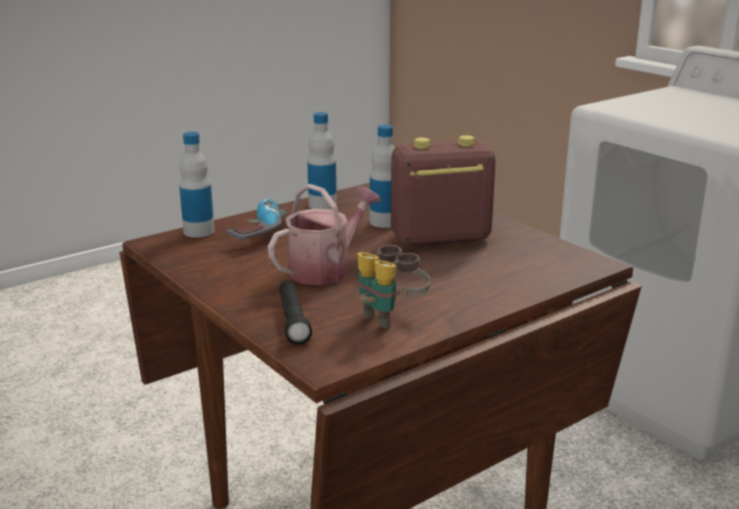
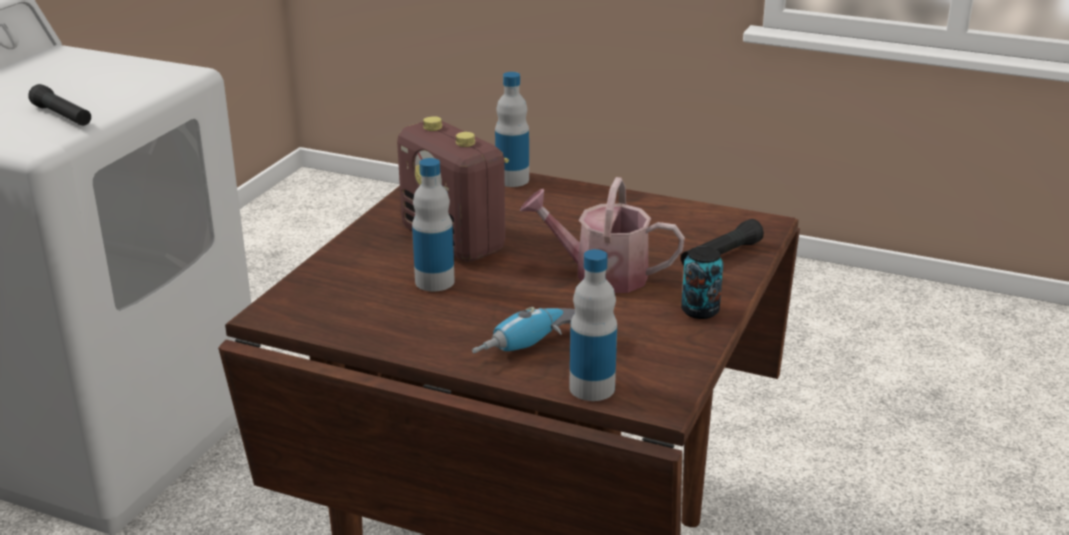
camera: 120 degrees left, 5 degrees up
(227, 284) = (700, 311): none -> can
(322, 205) = (411, 337): bottle -> bottle (512, 180)
(390, 316) = (657, 221): binoculars -> none
(652, 112) = (62, 116): none -> black flashlight

